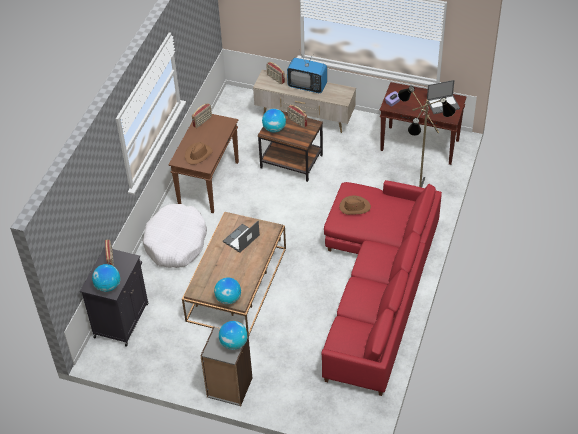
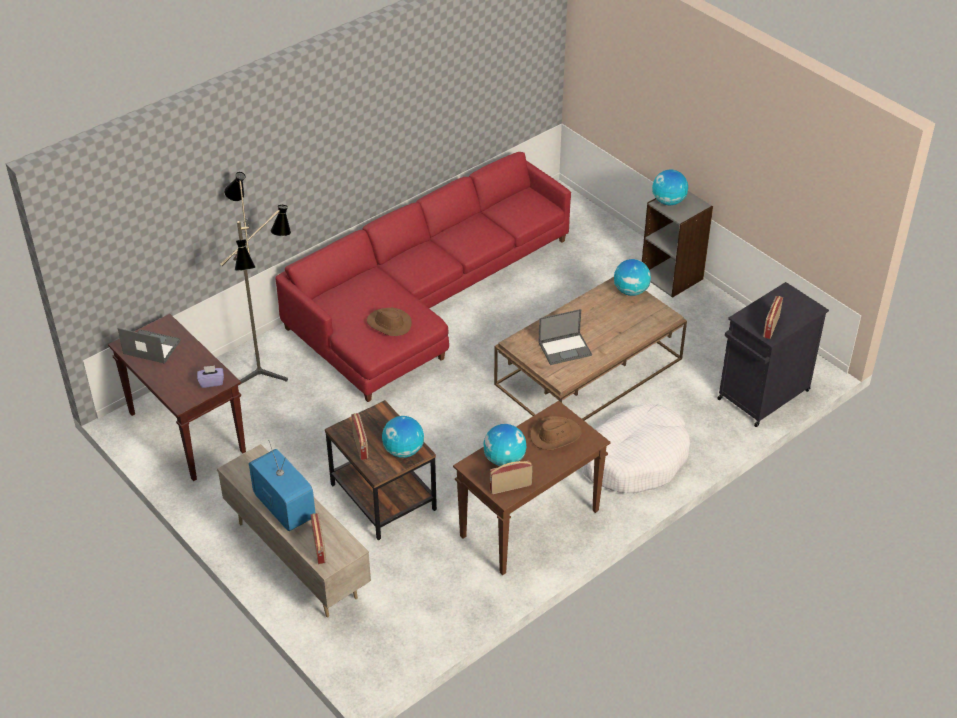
camera: 150 degrees left, 5 degrees down
(108, 286) = (789, 299): globe -> globe (504, 460)

